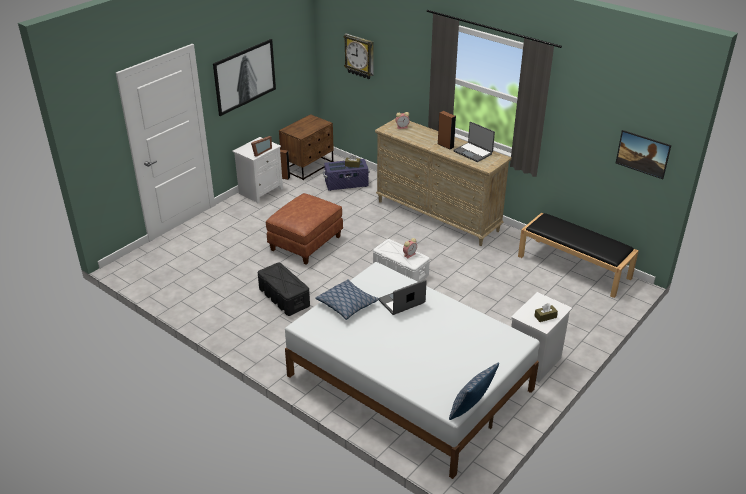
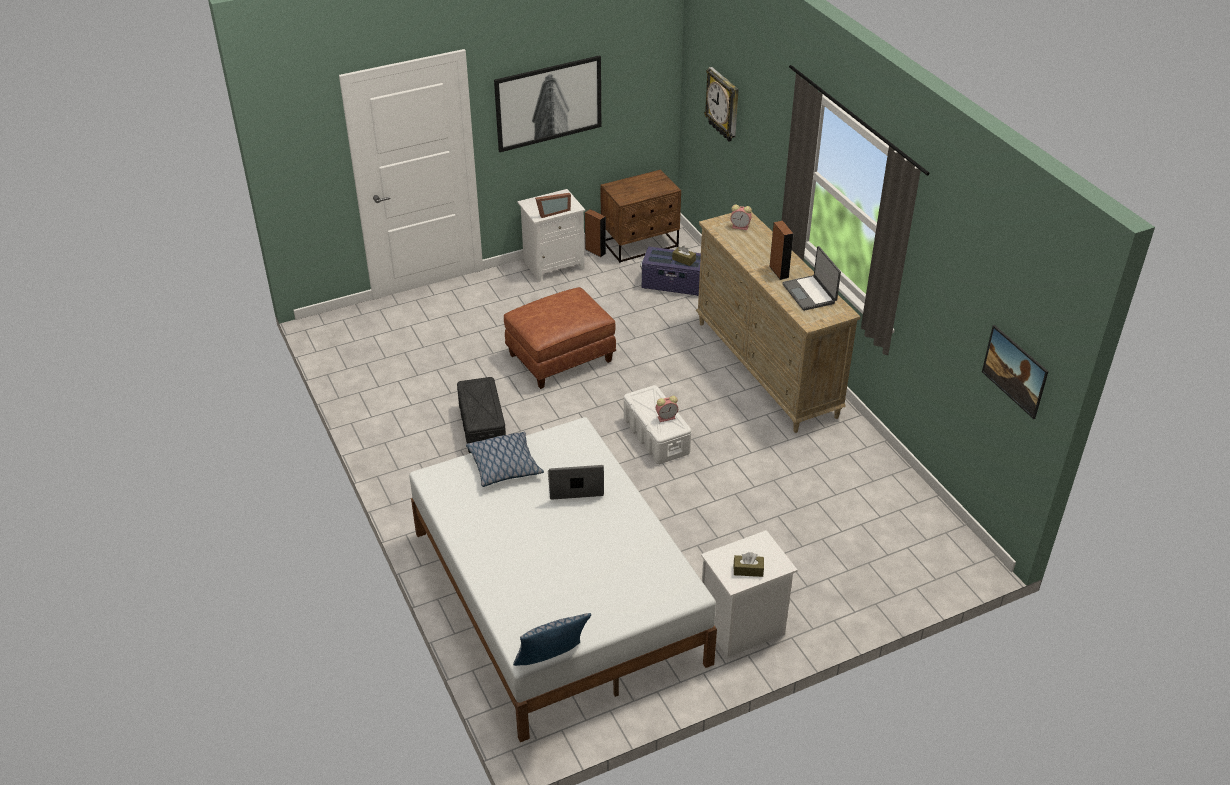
camera: 25 degrees right, 5 degrees up
(574, 267) = (910, 507): black bench -> none

